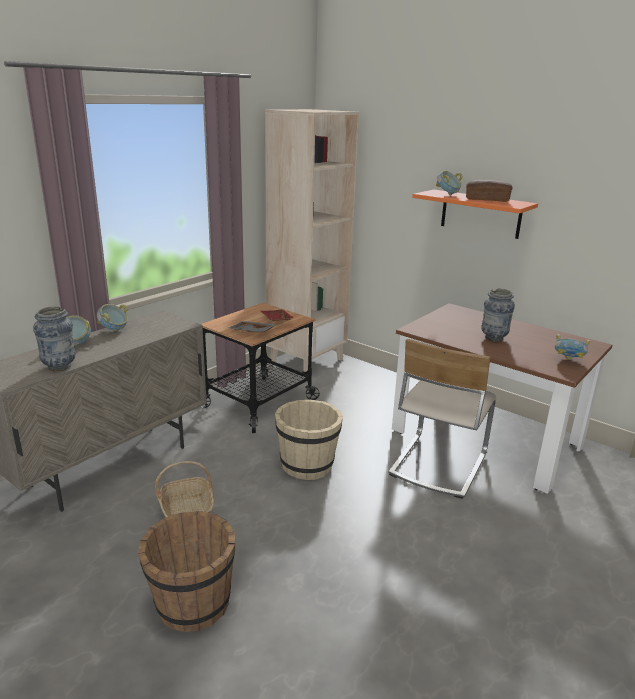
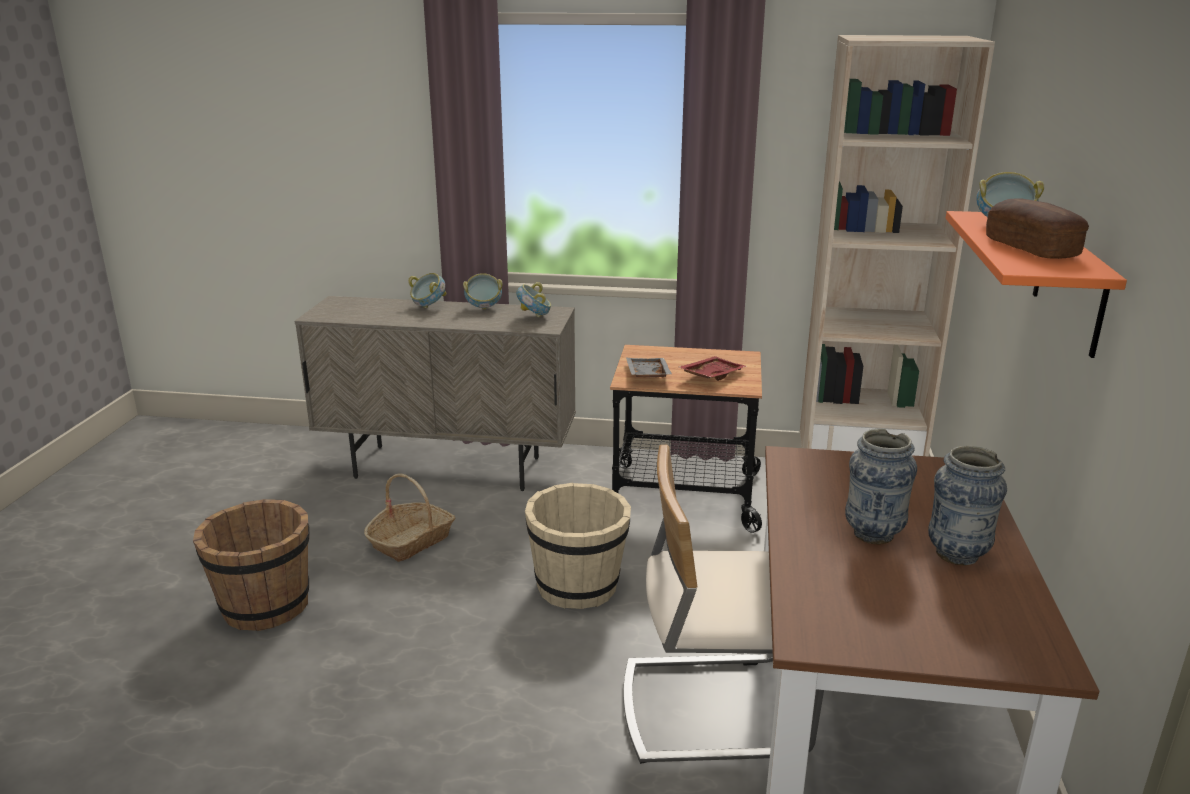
camera: 60 degrees right, 0 degrees up
(59, 366) = (370, 318): vase -> vase (957, 554)
(568, 361) = (884, 636): bowl -> bowl (534, 317)

